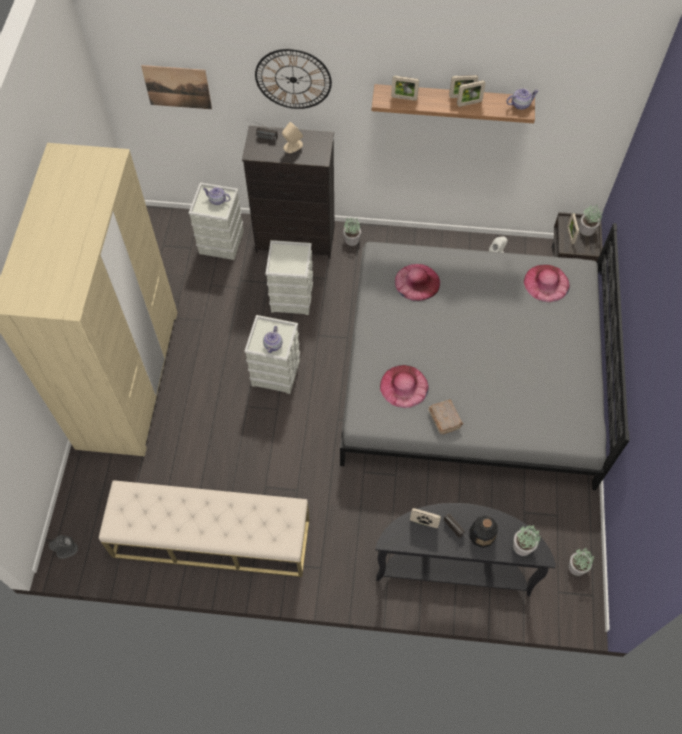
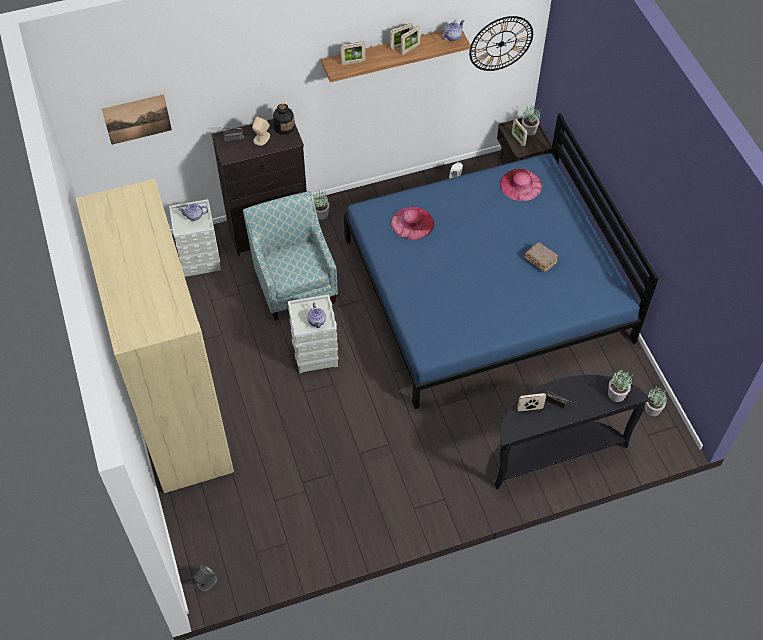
camera: 25 degrees left, 5 degrees down
(211, 538) = (335, 516): beige bench -> none
(292, 297) = (294, 283): grey storage box -> armchair
(293, 79) = (247, 77): wall clock -> wall clock (501, 43)
(404, 386) = (448, 312): pink hat -> none
(444, 419) = (496, 326): brown book -> brown book (540, 260)
(471, 373) = (486, 288): grey bed -> blue bed
(482, 534) = (580, 398): bottle -> bottle (284, 127)

